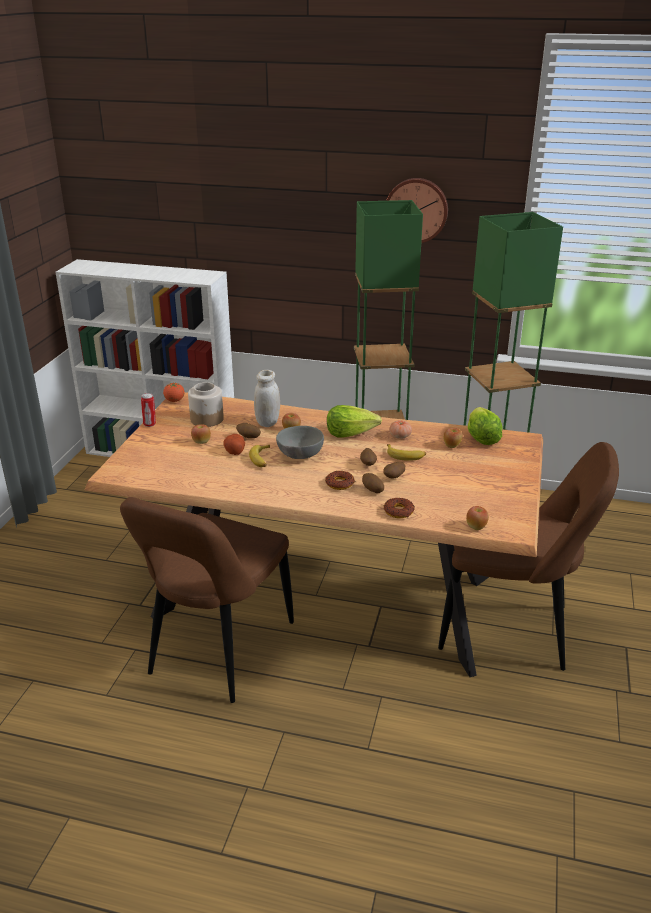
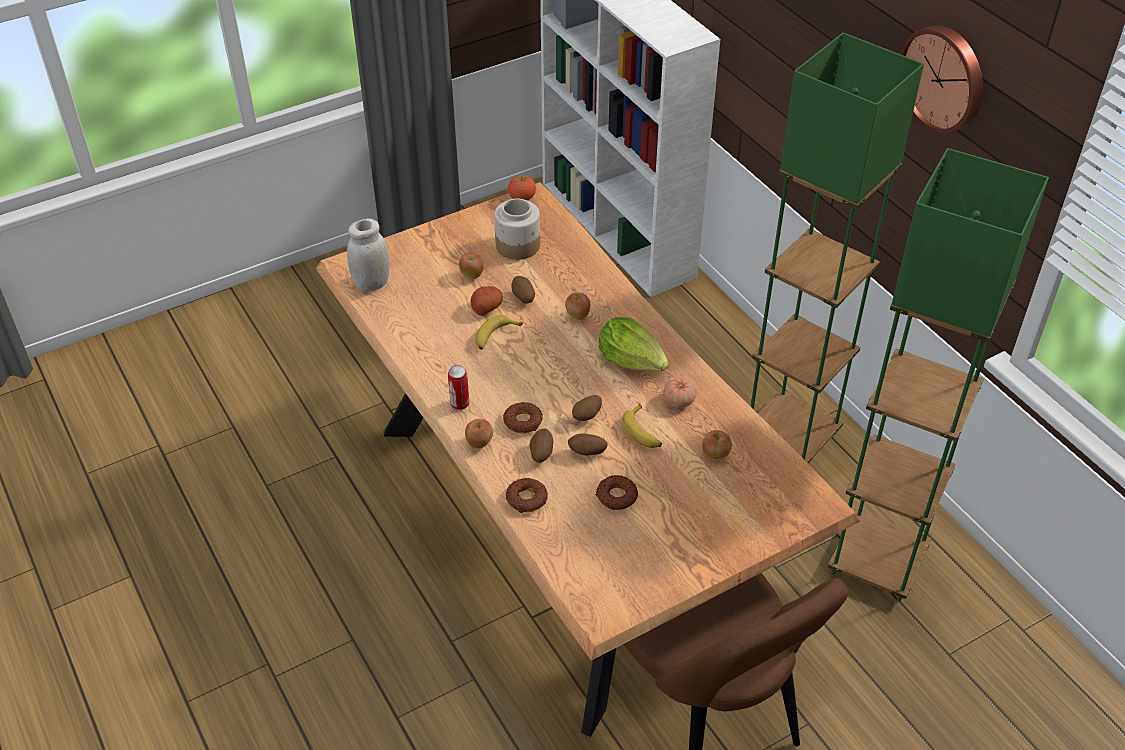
camera: 45 degrees right, 15 degrees up
(150, 424) = (457, 219): can -> can (460, 404)
(218, 652) = (395, 513): brown chair -> none
(268, 422) = (569, 288): white jar -> white jar (371, 284)
(299, 456) = (536, 357): grey bowl -> none
(438, 485) = (616, 496): none -> donut
(476, 527) = (571, 577): apple -> apple (479, 443)
(481, 437) = (770, 466): lettuce -> none

